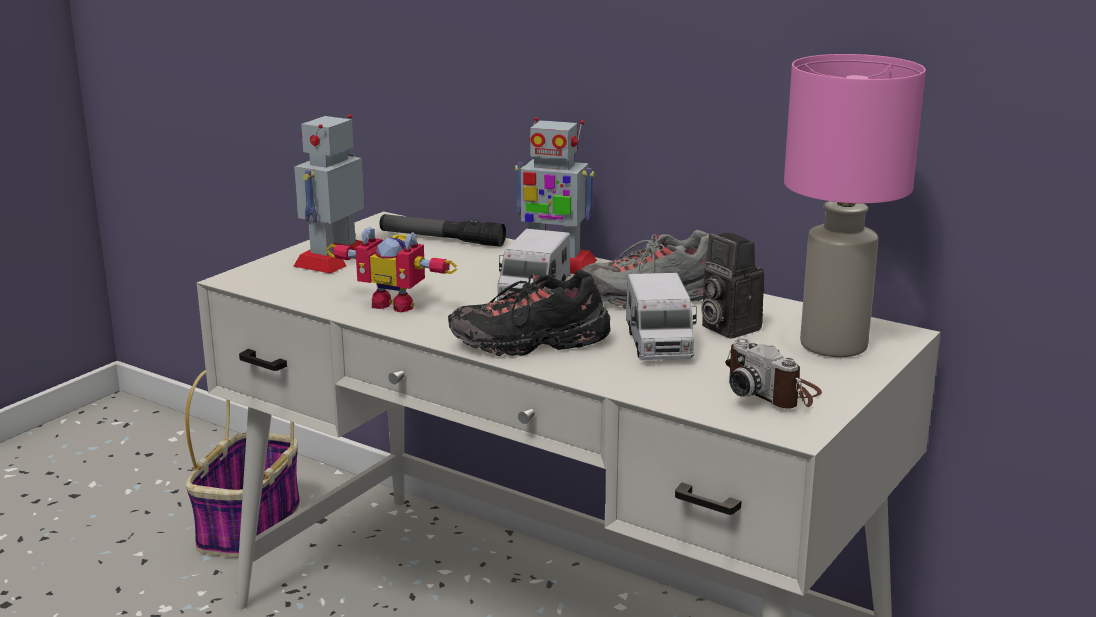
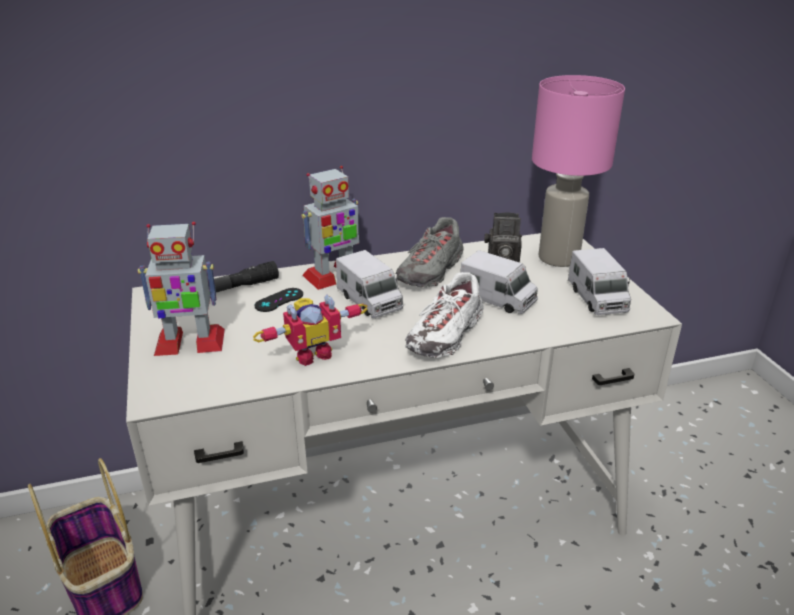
camera: 50 degrees left, 10 degrees up
(334, 259) = (189, 342): toy robot -> toy robot turned 75 degrees counterclockwise
(463, 261) = (279, 300): none -> black game controller
(531, 343) = (446, 336): black shoe -> white shoe
(772, 391) = (597, 298): camera -> toy truck

